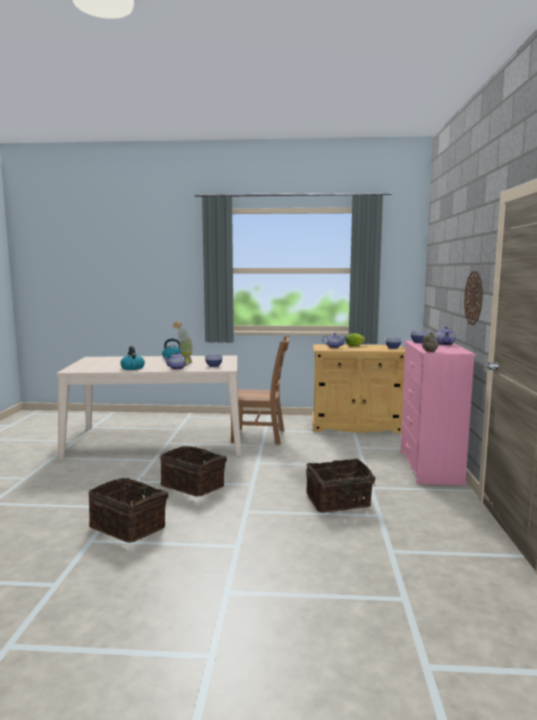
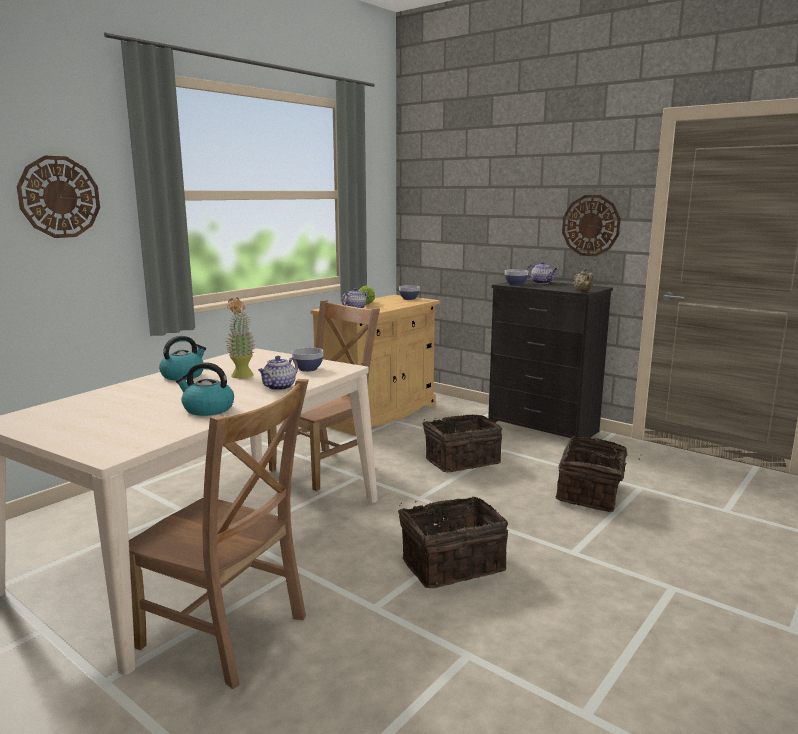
camera: 55 degrees left, 5 degrees up
(93, 464) = (228, 634): none -> brown chair
(129, 526) = (558, 659): basket -> basket (461, 461)
(173, 271) = (59, 197): none -> wall clock
(429, 468) = (543, 428): pink dresser -> black dresser

